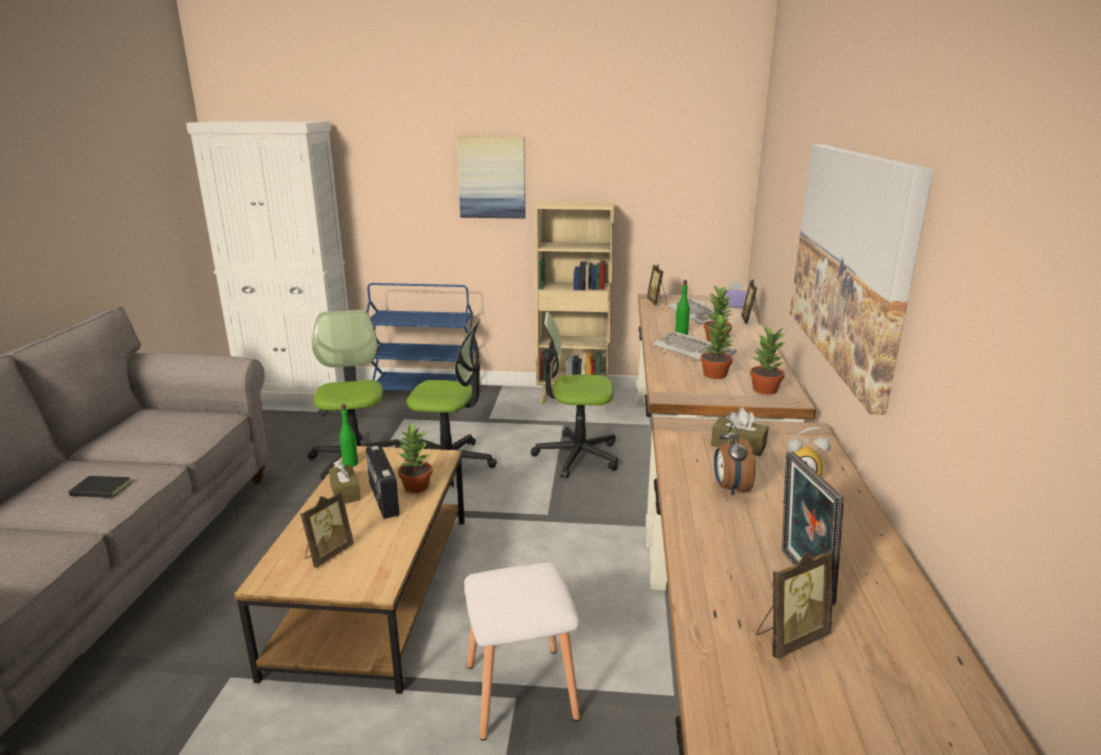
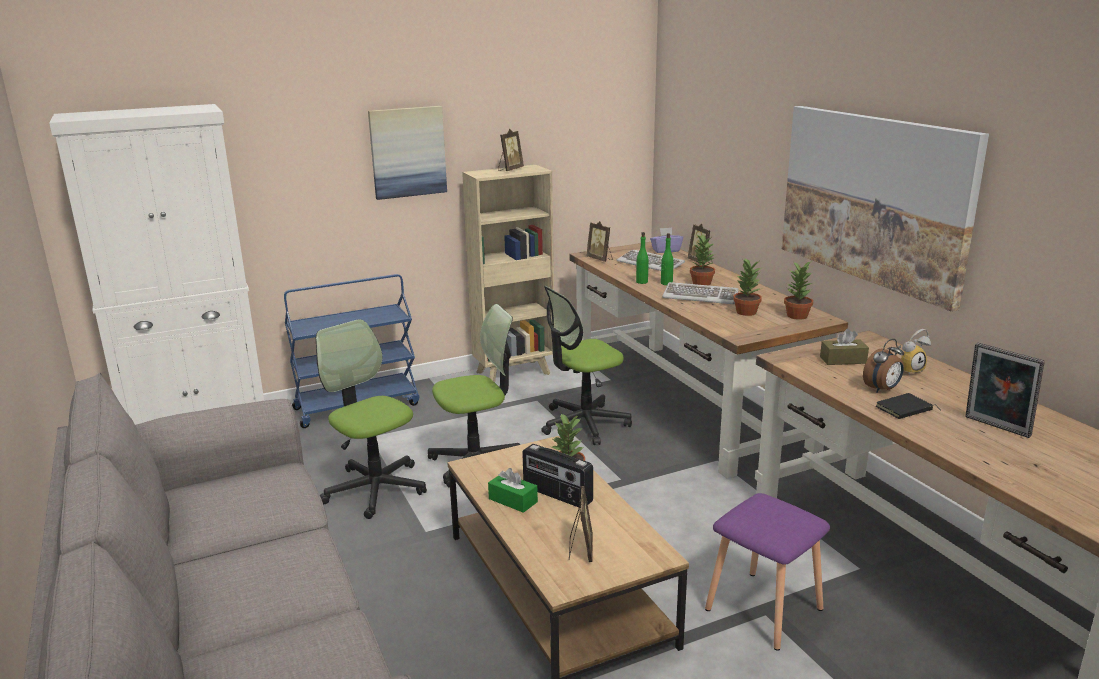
camera: 30 degrees left, 0 degrees up
(100, 490) = (284, 576): black book -> black book (905, 410)
(345, 492) = (513, 500): brown tissue box -> green tissue box
(350, 464) = (477, 476): green bottle -> green bottle (642, 282)
(519, 690) = (761, 609): white stool -> purple stool
(730, 488) = (882, 389): alarm clock -> alarm clock turned 90 degrees counterclockwise
(789, 638) = (1036, 460): picture frame -> picture frame (510, 170)

